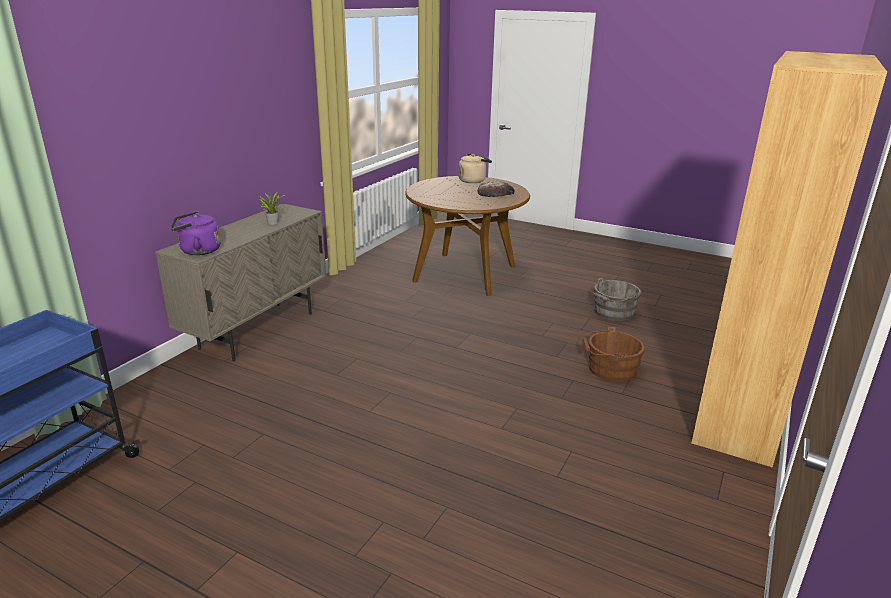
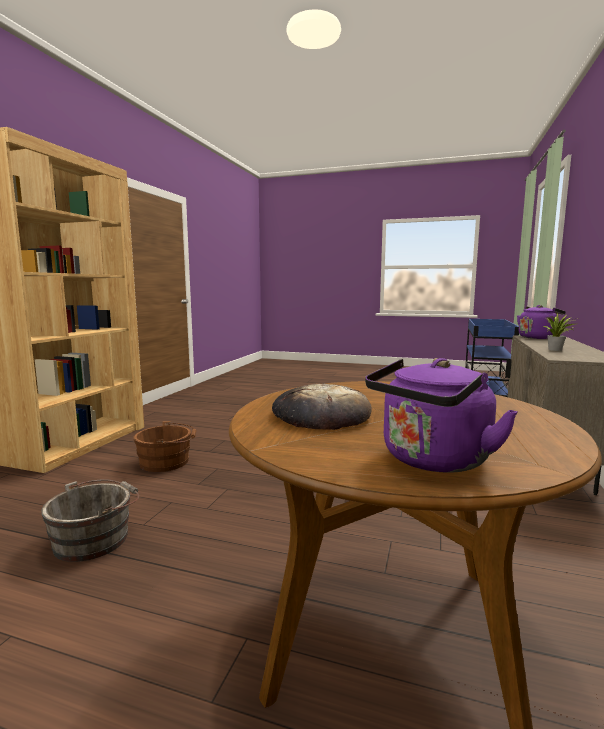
camera: 170 degrees right, 15 degrees down
(473, 180) = (431, 461): beige kettle -> purple kettle

